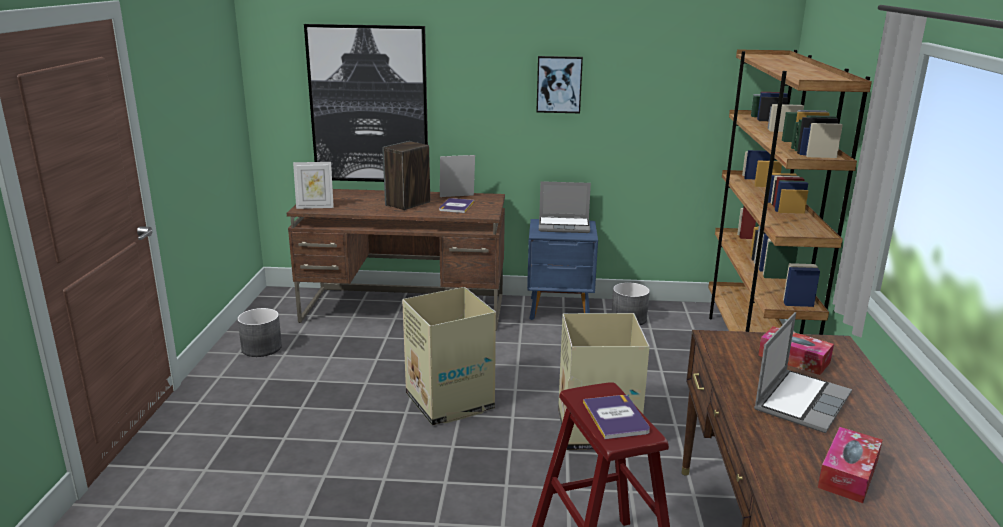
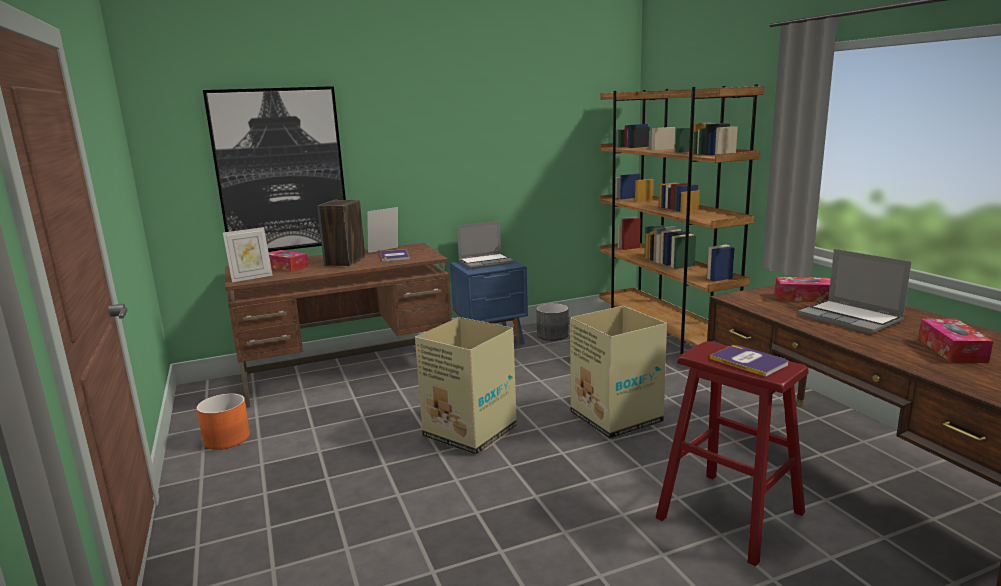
camera: 25 degrees left, 5 degrees down
(262, 348) = (227, 439): grey planter -> orange planter
(355, 200) = (287, 267): none -> tissue box
(559, 84) = (462, 134): picture -> none
(801, 401) = (851, 318): laptop -> laptop turned 135 degrees clockwise

